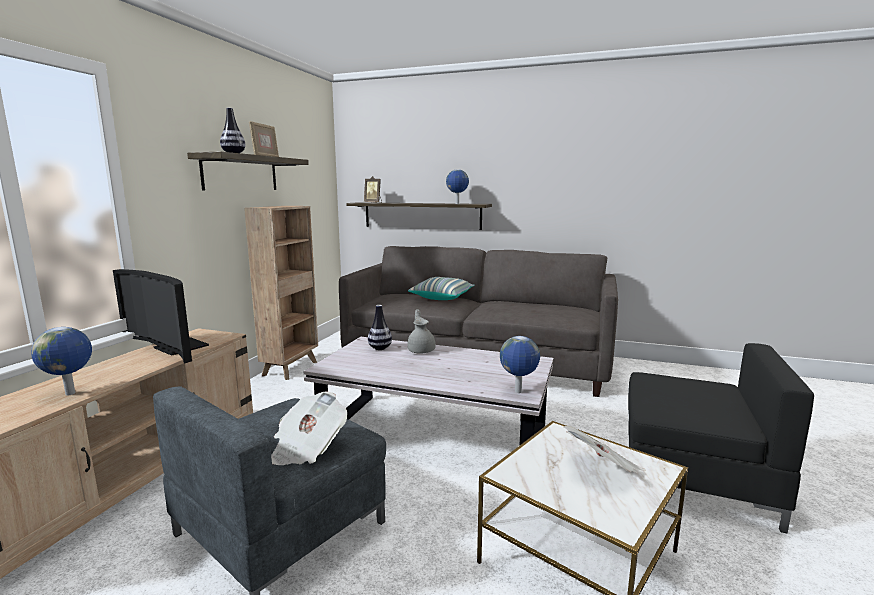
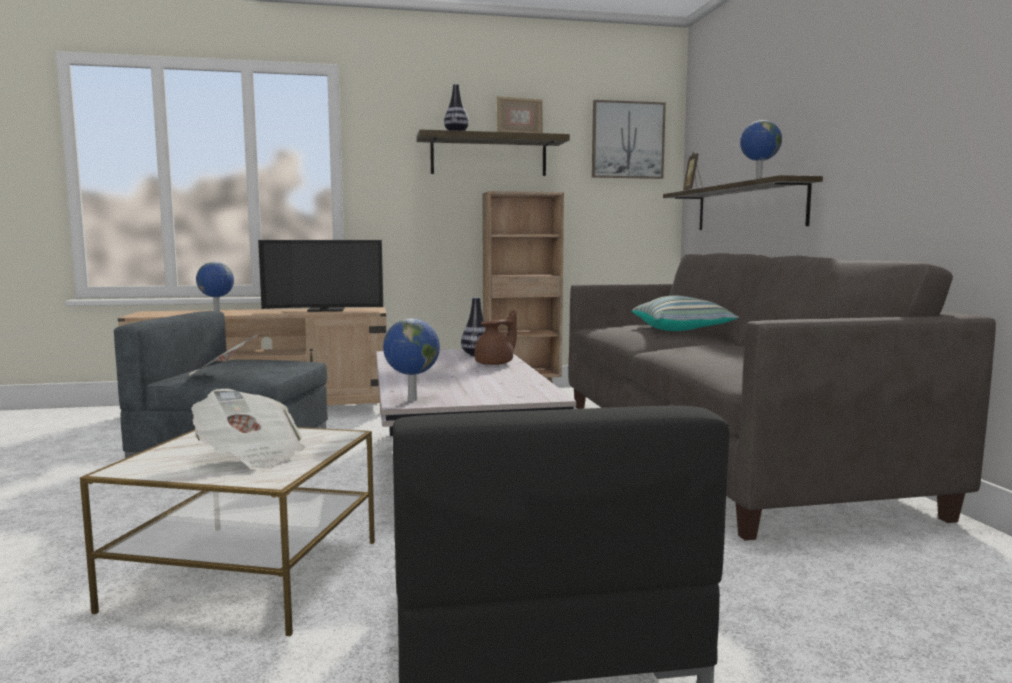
camera: 60 degrees right, 5 degrees down
(173, 348) = (325, 310): television -> television turned 105 degrees counterclockwise
(313, 162) = (627, 140): none -> picture
(421, 350) = (496, 363): grey teapot -> brown teapot

